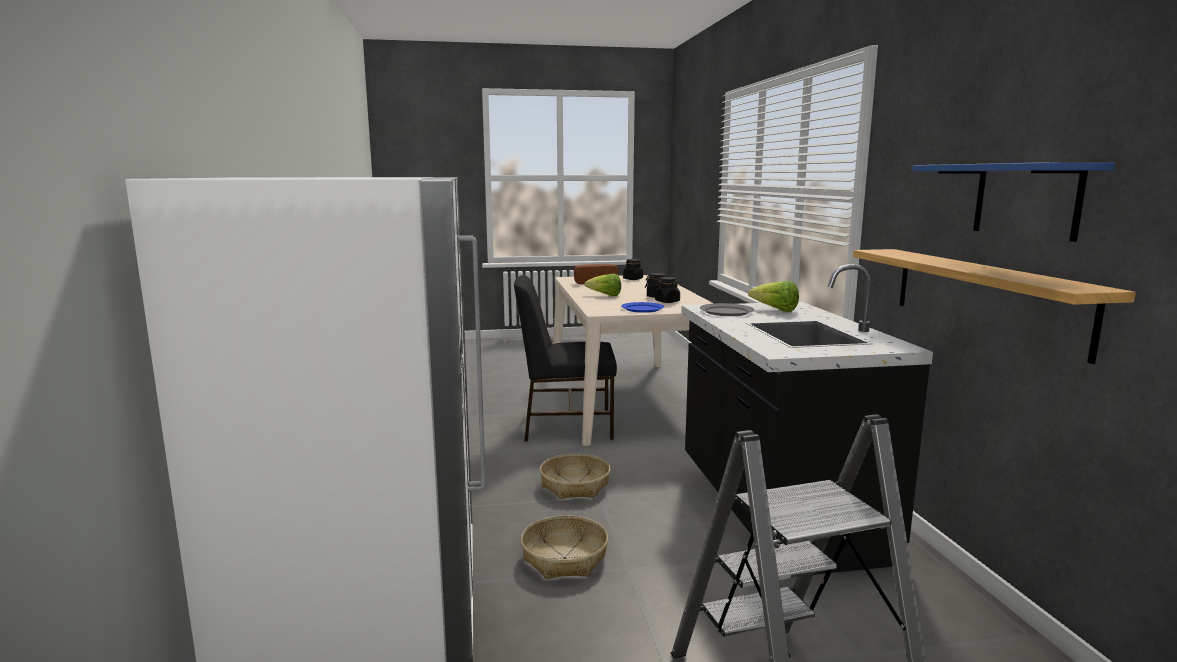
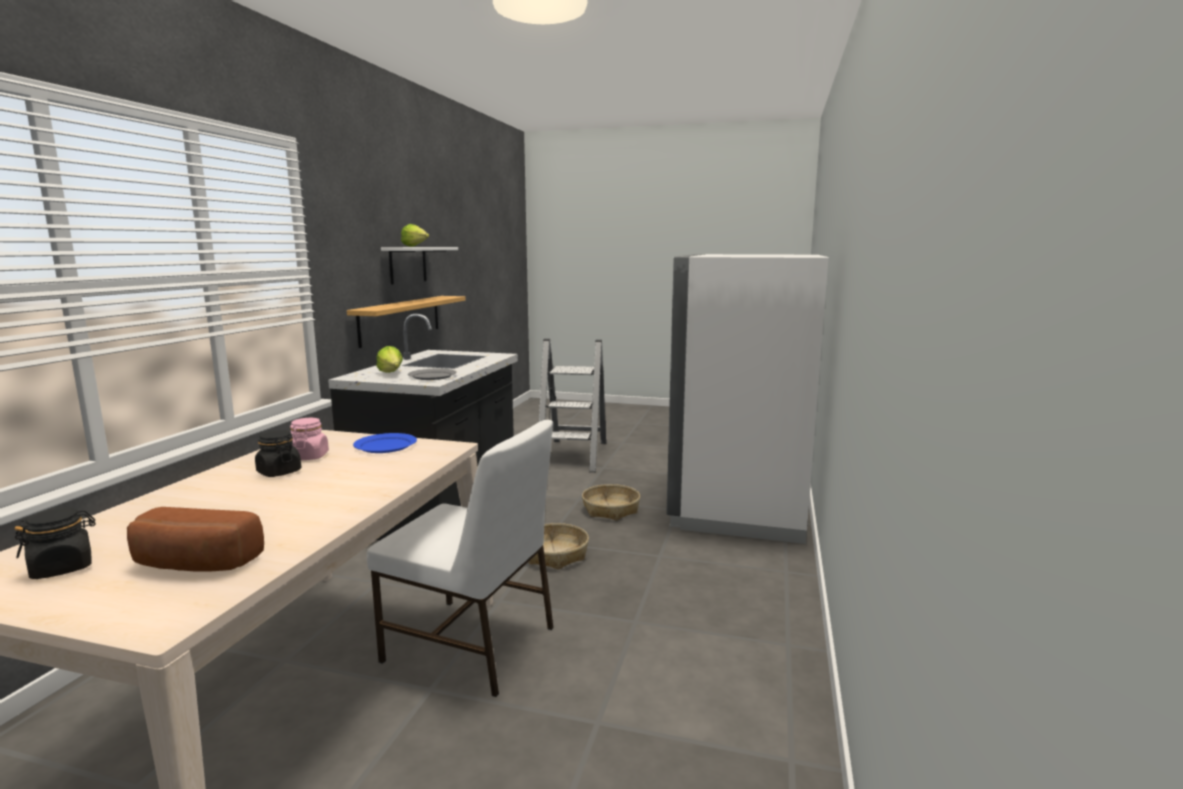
camera: 155 degrees left, 0 degrees up
(566, 425) = (472, 645): black chair -> white chair
(605, 295) = (339, 489): lettuce -> lettuce (416, 246)
(667, 301) = (309, 457): black jar -> pink jar
(1026, 200) = (408, 265): blue shelf -> white shelf

